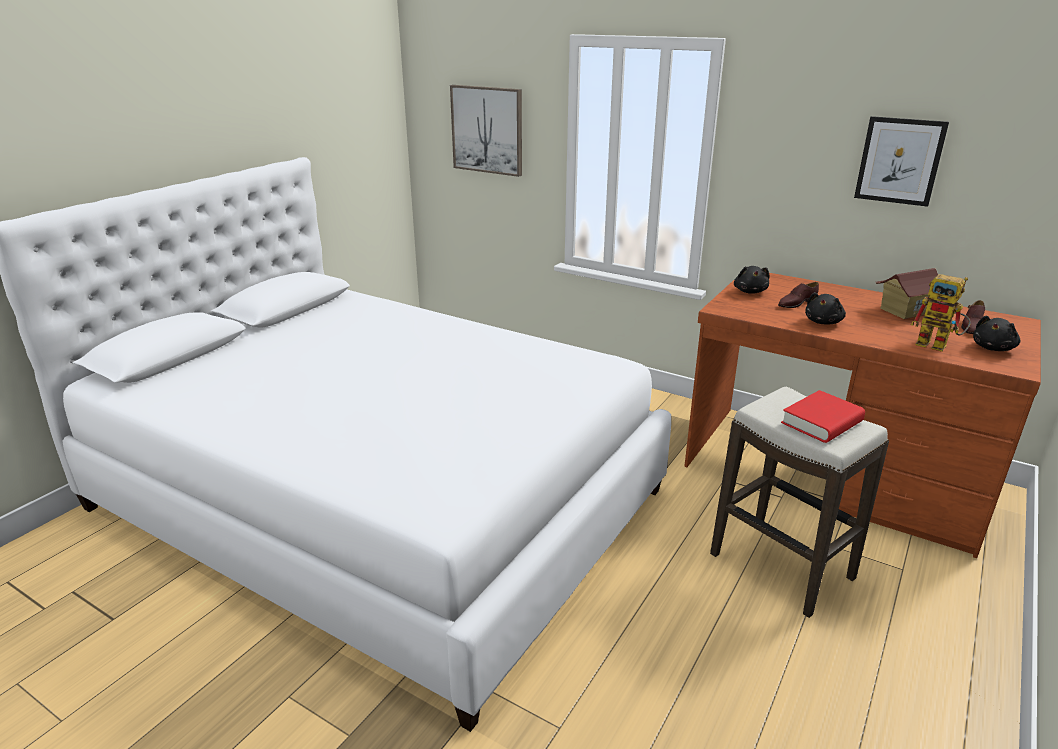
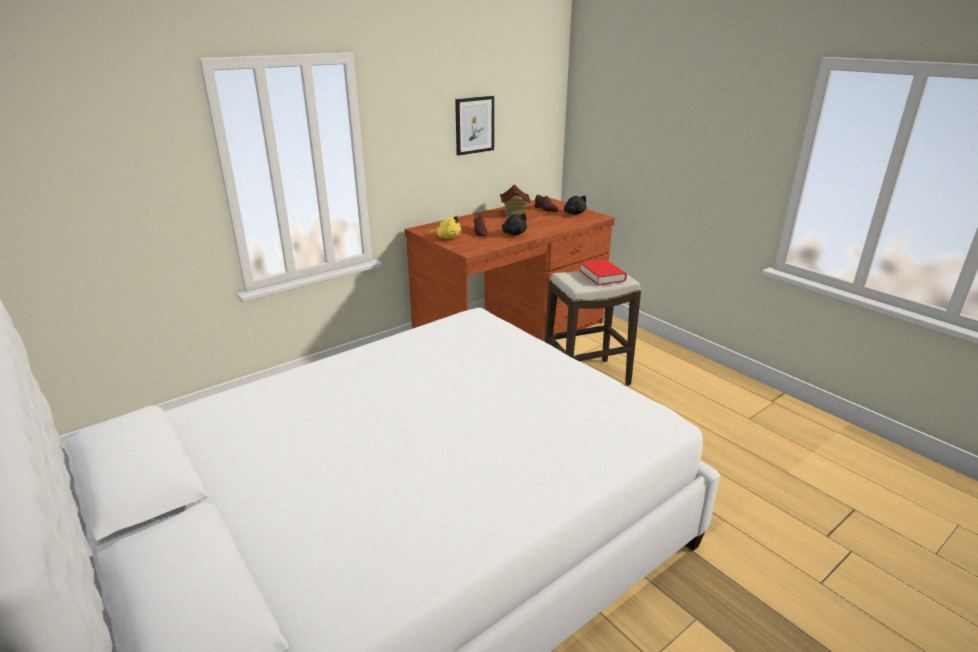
camera: 70 degrees left, 0 degrees up
(487, 130) = (104, 181): picture -> none
(750, 291) = (447, 237): black plush toy -> yellow plush toy
(938, 346) = (564, 221): toy robot -> none

